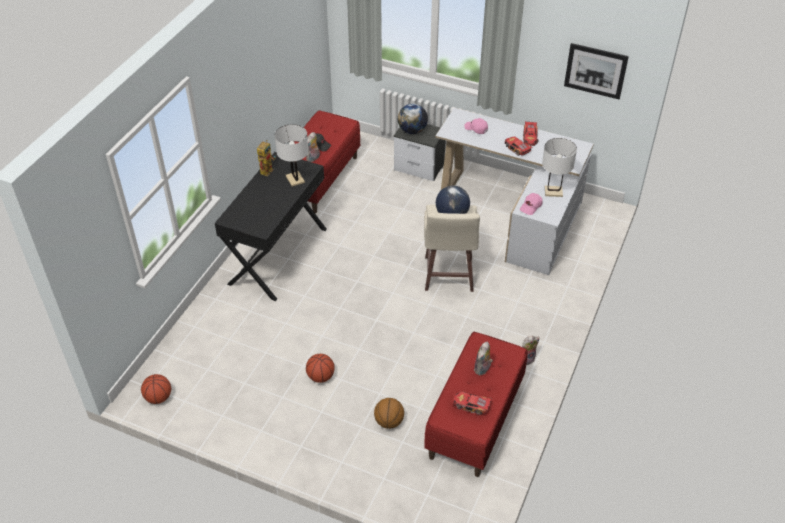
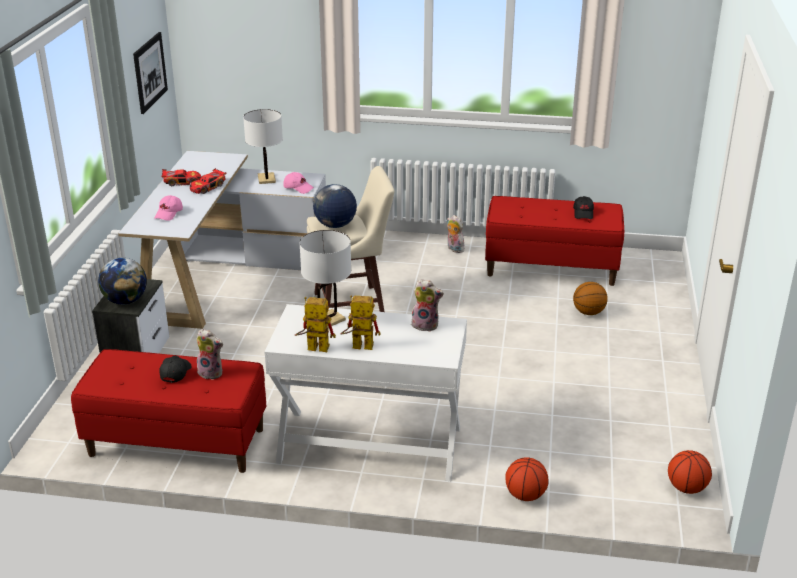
camera: 105 degrees left, 15 degrees down
(259, 187) = (357, 346): none -> toy robot
(278, 255) = (369, 445): black console table -> white console table
(321, 377) = (561, 365): basketball -> basketball (525, 495)
(471, 406) = (583, 213): toy car -> black cap
(482, 369) = (535, 212): plush toy -> plush toy (426, 325)

